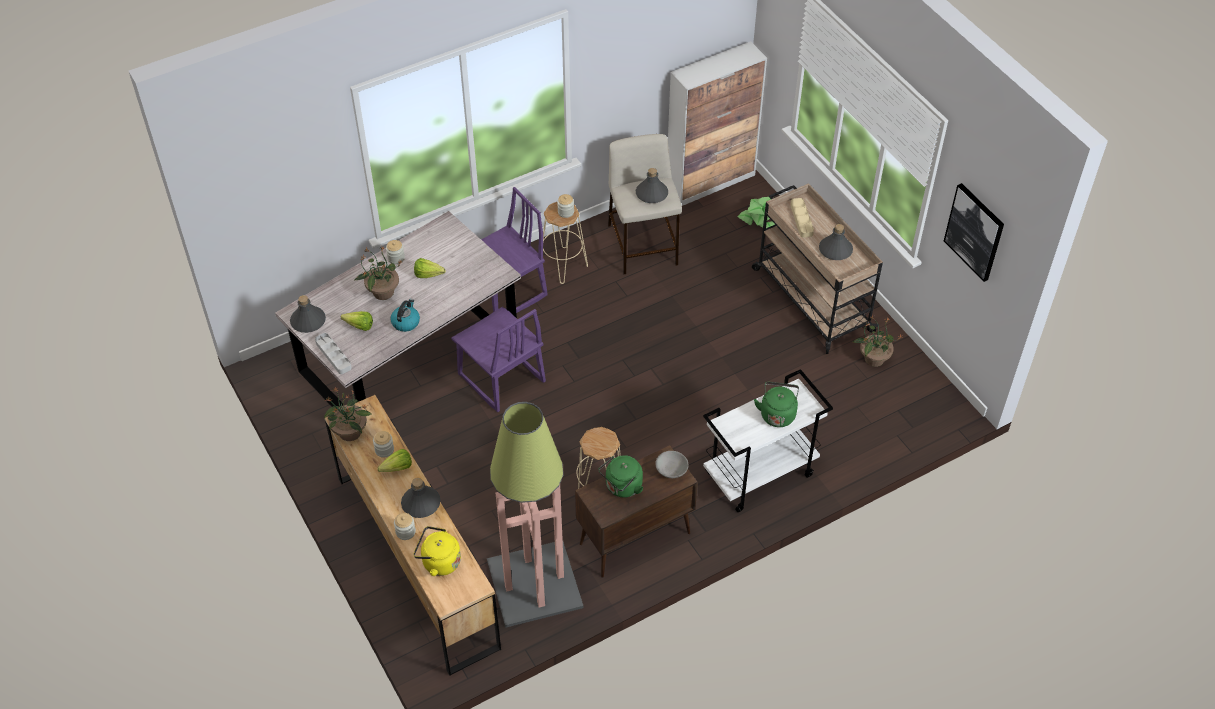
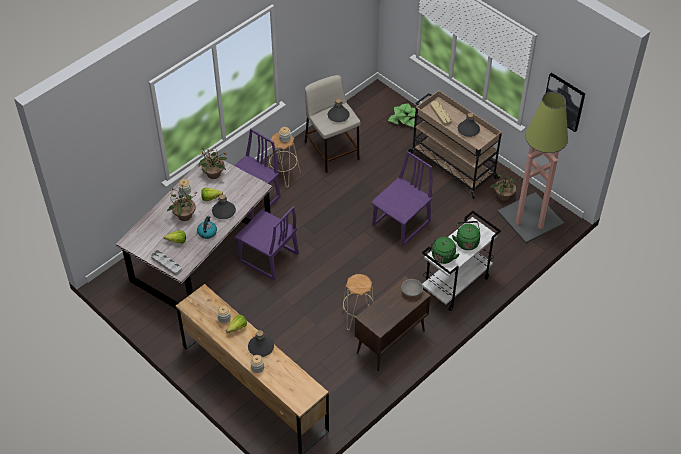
camera: 15 degrees left, 0 degrees up
(308, 321) = (141, 245): grey bottle -> grey bottle (224, 212)
(350, 433) = (197, 312): potted plant -> potted plant (214, 174)
(439, 562) = (286, 381): yellow kettle -> none
(536, 584) = (337, 385): floor lamp -> floor lamp (531, 218)
(622, 487) = (384, 309): green kettle -> green kettle (442, 257)
(708, 369) = (401, 224): none -> purple chair
(711, 182) = (362, 101): cabinet -> none

